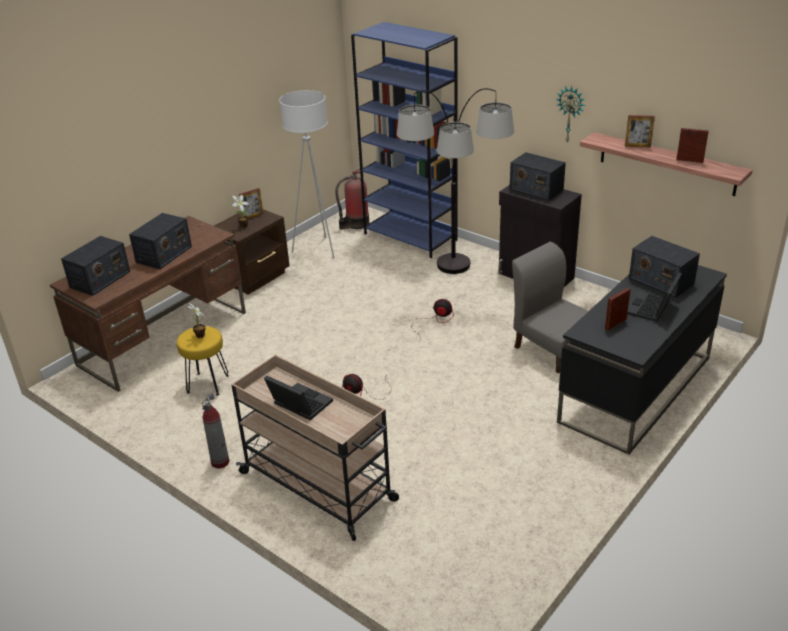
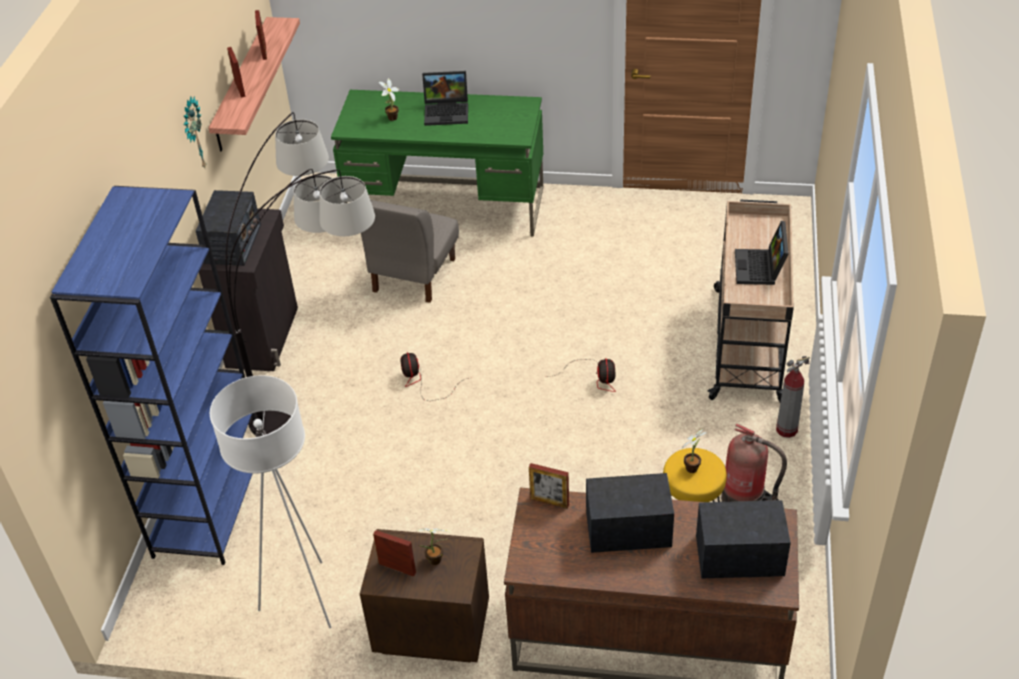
camera: 120 degrees left, 10 degrees up
(356, 224) = (195, 593): fire extinguisher -> fire extinguisher (745, 500)
(615, 324) = (490, 123): picture frame -> picture frame (549, 501)
(635, 390) = (447, 207): black desk -> green desk
(660, 281) = (391, 119): radio -> potted plant

